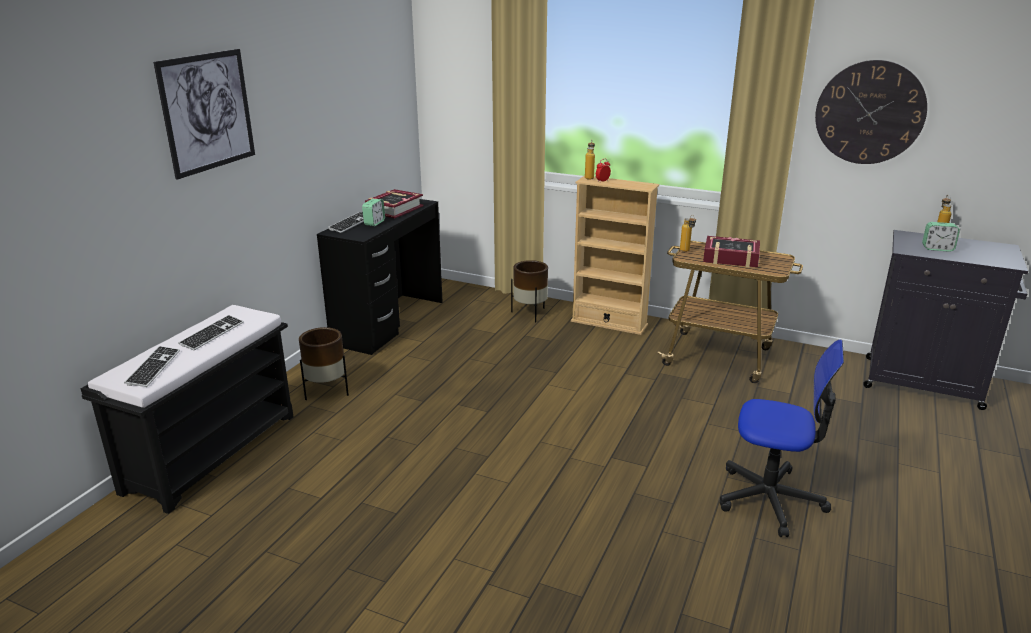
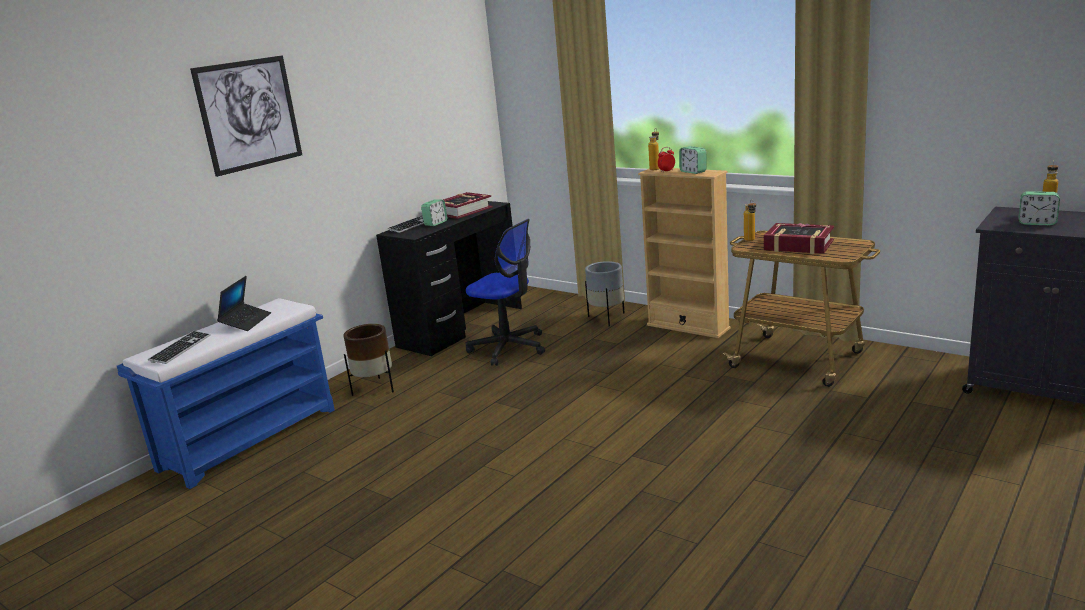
camera: 15 degrees right, 5 degrees down
(212, 334) = (246, 322): keyboard -> laptop
(212, 451) = (250, 438): black bench -> blue bench
(530, 314) = (607, 318): brown planter -> grey planter
(628, 183) = (693, 172): none -> alarm clock
(770, 499) = (794, 504): office chair -> office chair (508, 348)
(869, 112) = (952, 72): wall clock -> none

